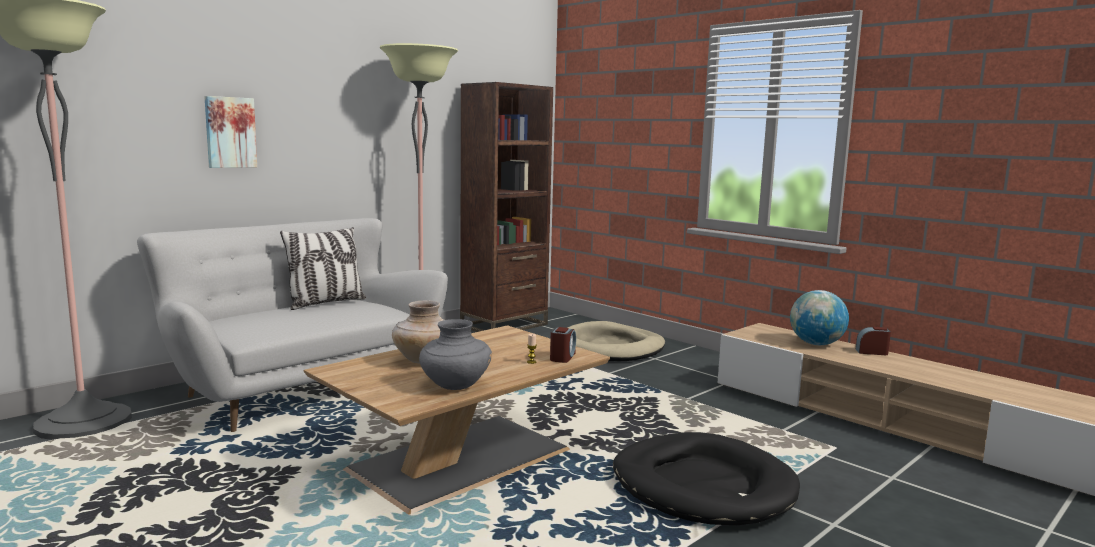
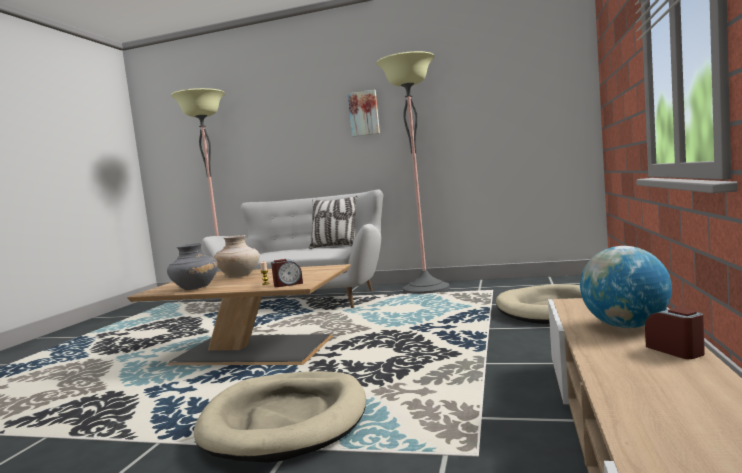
camera: 60 degrees right, 5 degrees down
(230, 132) = (305, 142): picture -> picture (364, 113)
(504, 325) = (523, 282): brown bookcase -> none
(703, 485) = (286, 420): black dog bed -> beige dog bed

